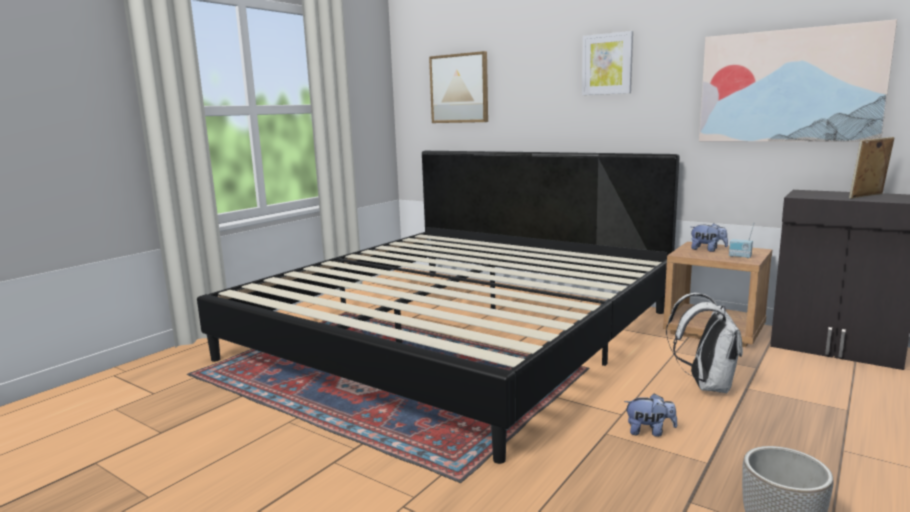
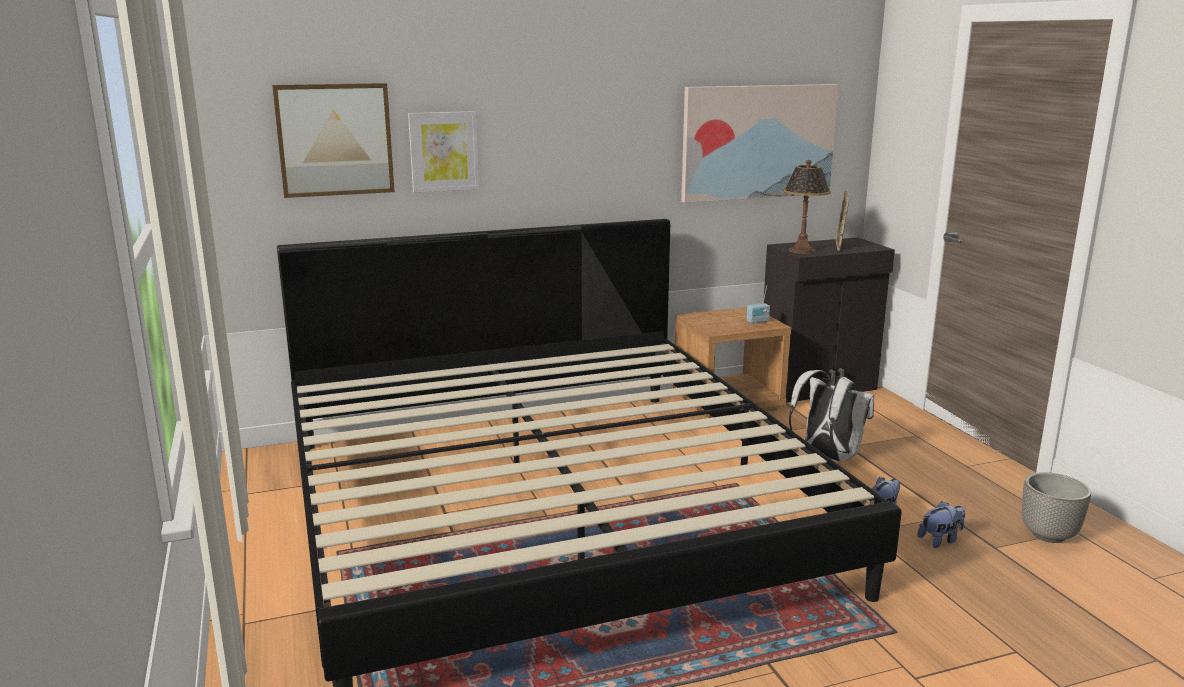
camera: 55 degrees left, 5 degrees up
(607, 64) = (573, 111): picture -> picture (444, 151)
(707, 250) = (718, 320): plush toy -> plush toy (940, 540)
(809, 194) = (802, 250): none -> table lamp

